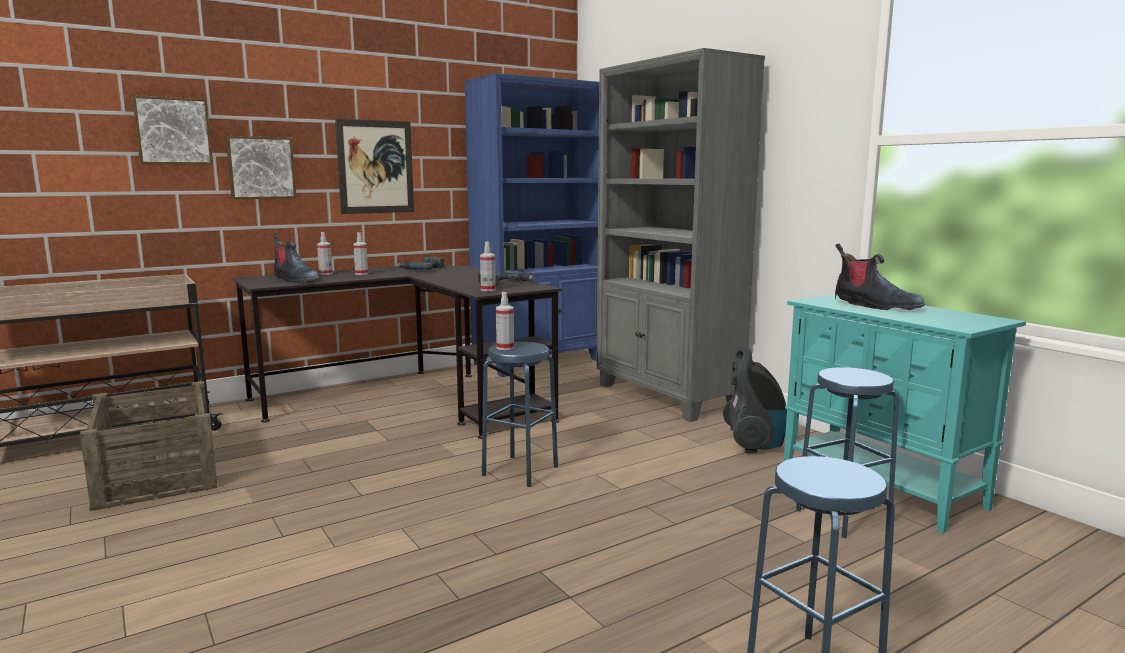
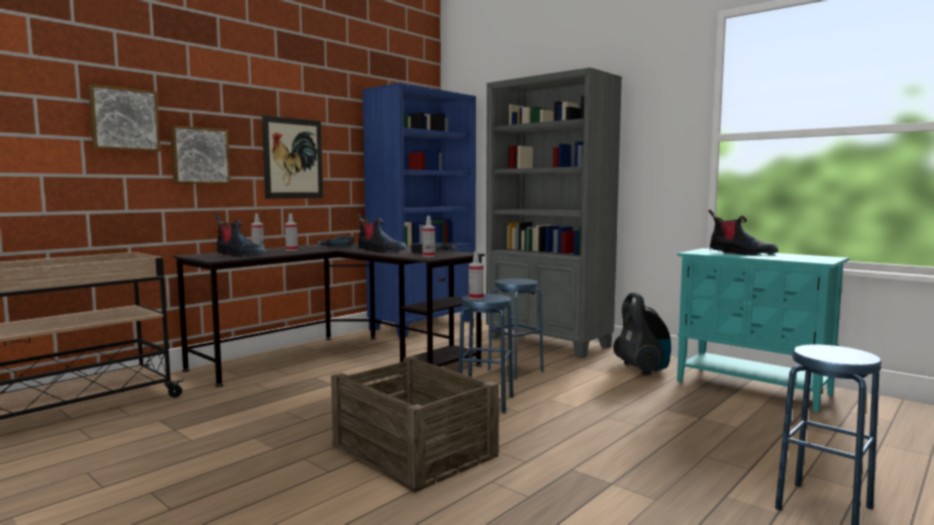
camera: 15 degrees left, 5 degrees down
(158, 472) = (152, 435): crate -> crate (414, 449)
(451, 279) = (380, 251): none -> boot
(843, 516) = (747, 409): blue stool -> blue stool (515, 370)

